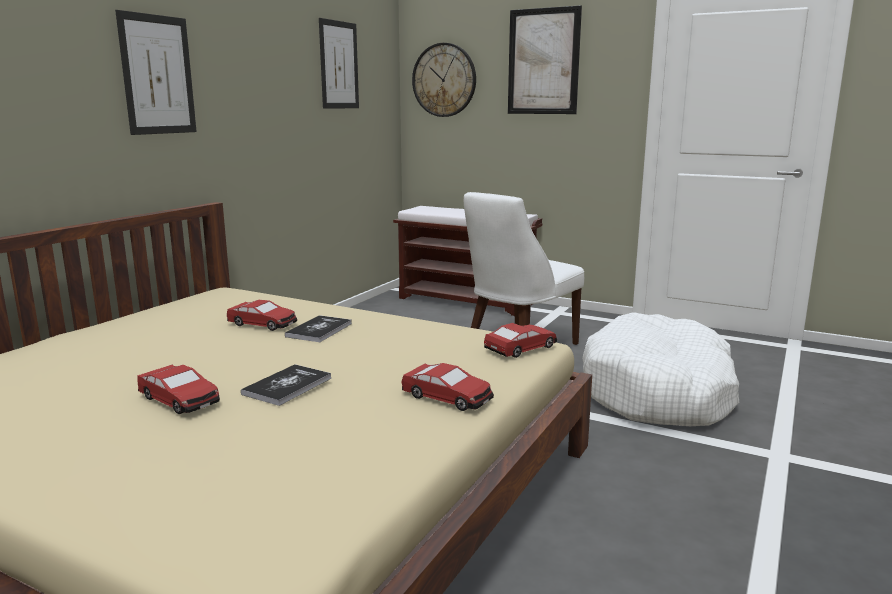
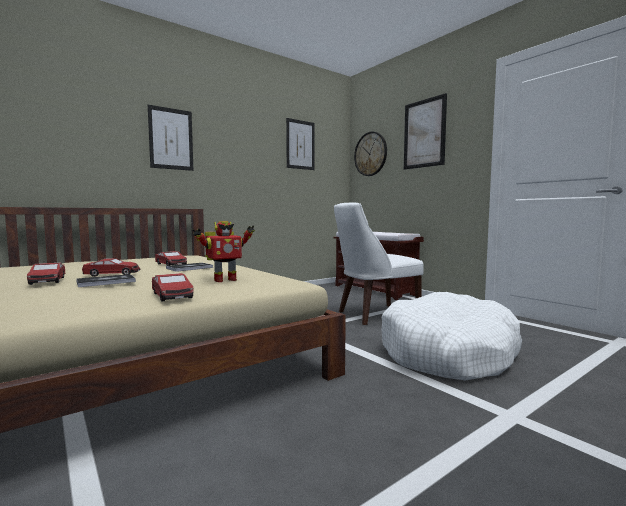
camera: 25 degrees right, 10 degrees down
(436, 352) = (224, 280): none -> toy robot
(521, 348) = (280, 283): toy car -> toy car (112, 274)

